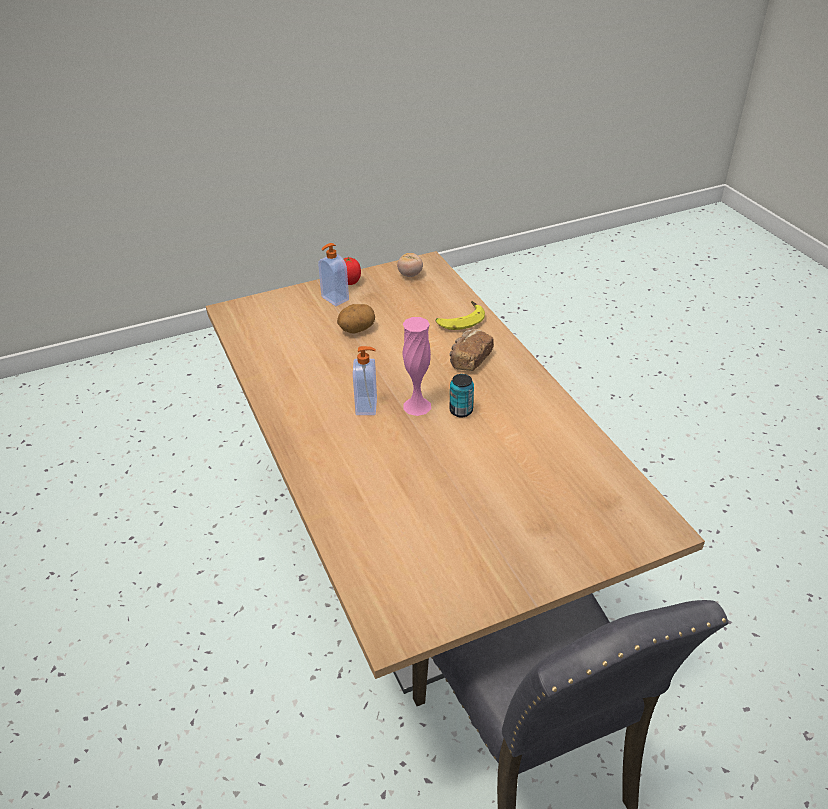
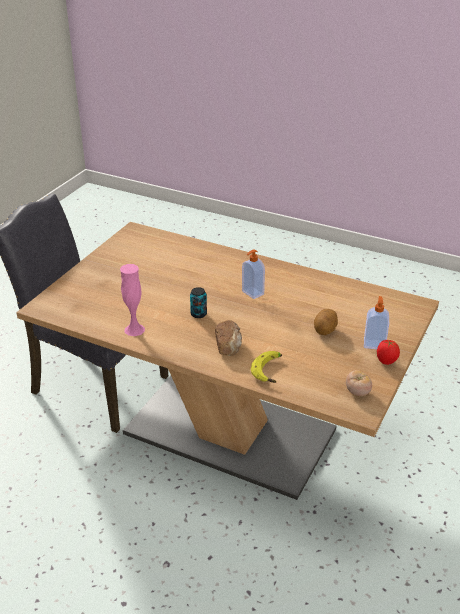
camera: 140 degrees right, 5 degrees down
(417, 406) = (226, 305): pink vase -> pink vase (134, 330)

